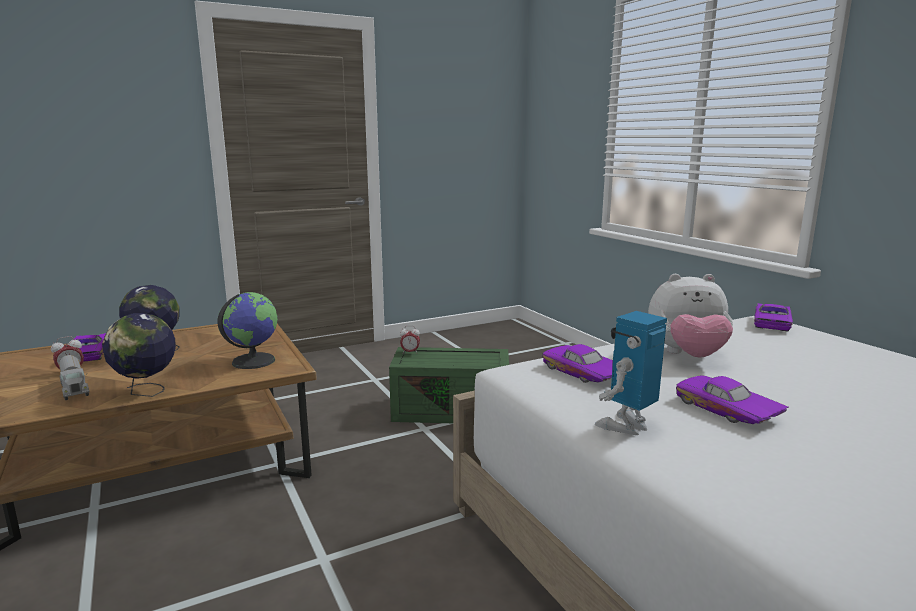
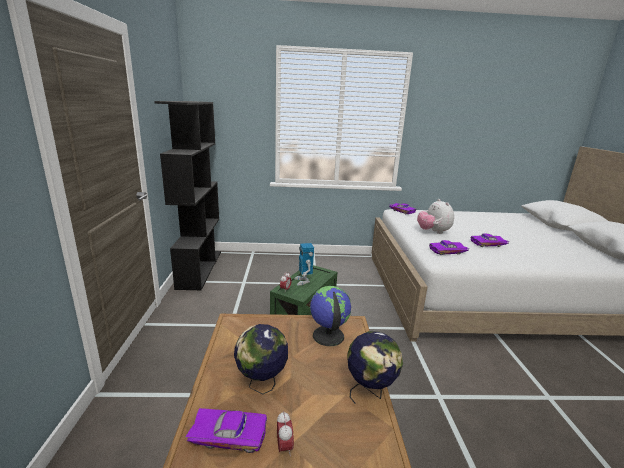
camera: 65 degrees left, 5 degrees up
(75, 389) = (338, 440): toy truck -> none
(476, 332) = (199, 268): none -> black bookcase
(626, 426) = (502, 260): toy robot -> toy robot (303, 281)
(687, 355) = (433, 232): plush toy -> plush toy turned 135 degrees clockwise

